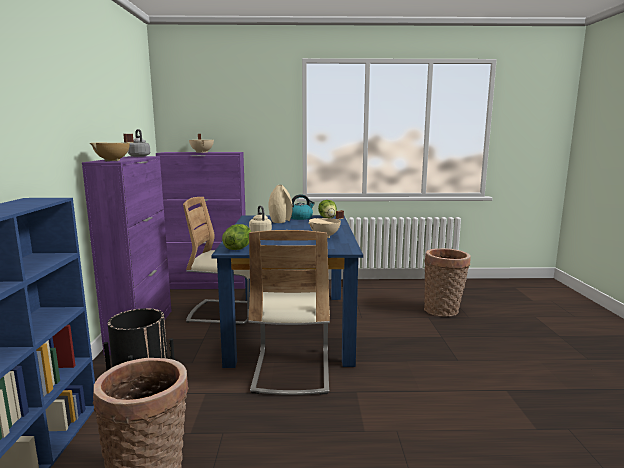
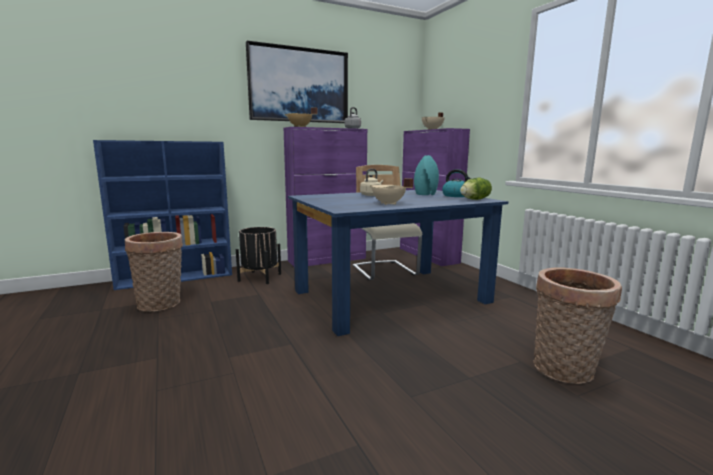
camera: 65 degrees right, 0 degrees up
(82, 99) = (299, 85): none -> picture
(238, 248) = (312, 196): lettuce -> none
(280, 221) = (426, 194): beige vase -> turquoise vase
(291, 370) = (308, 312): beige chair -> none

